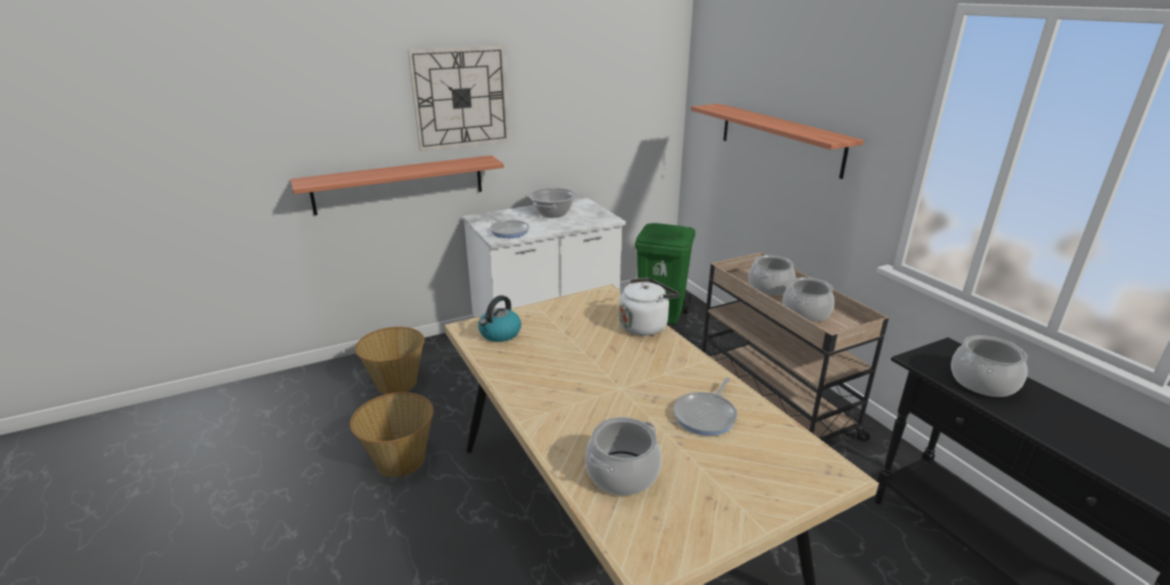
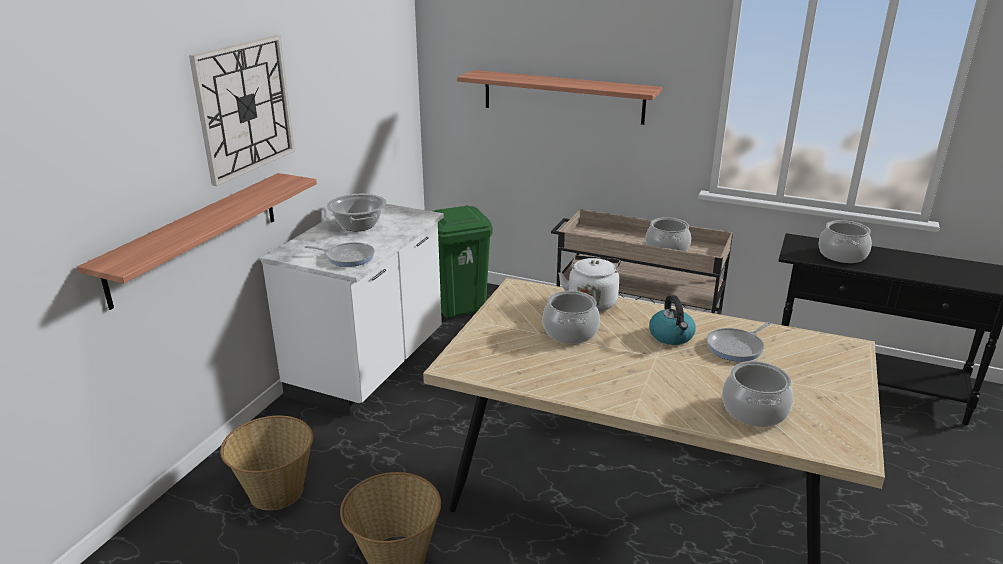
camera: 40 degrees left, 0 degrees up
(499, 334) = (491, 358): kettle -> kettle (671, 336)
(706, 415) = (737, 347): frying pan -> frying pan turned 60 degrees clockwise
(770, 287) = (615, 238): cooking pot -> cooking pot (570, 332)

